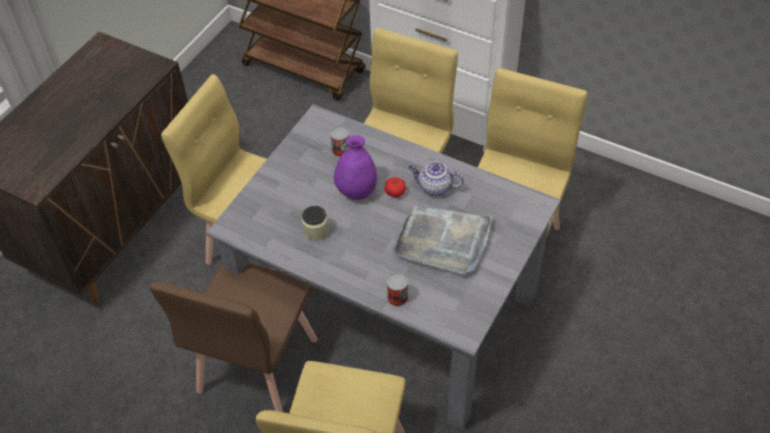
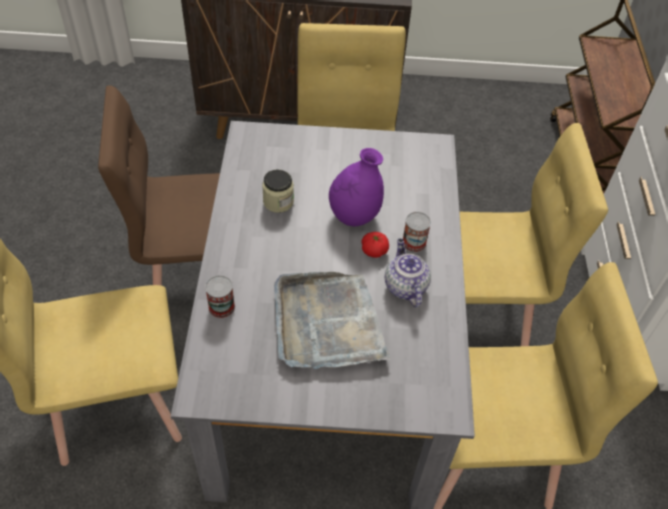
camera: 60 degrees right, 0 degrees up
(341, 150) = (404, 181): can -> can (414, 243)

